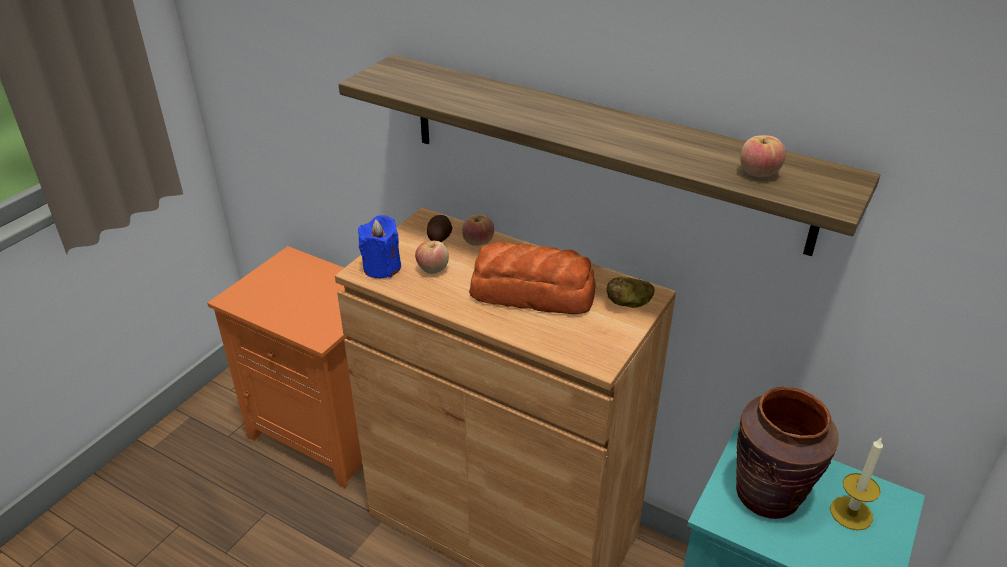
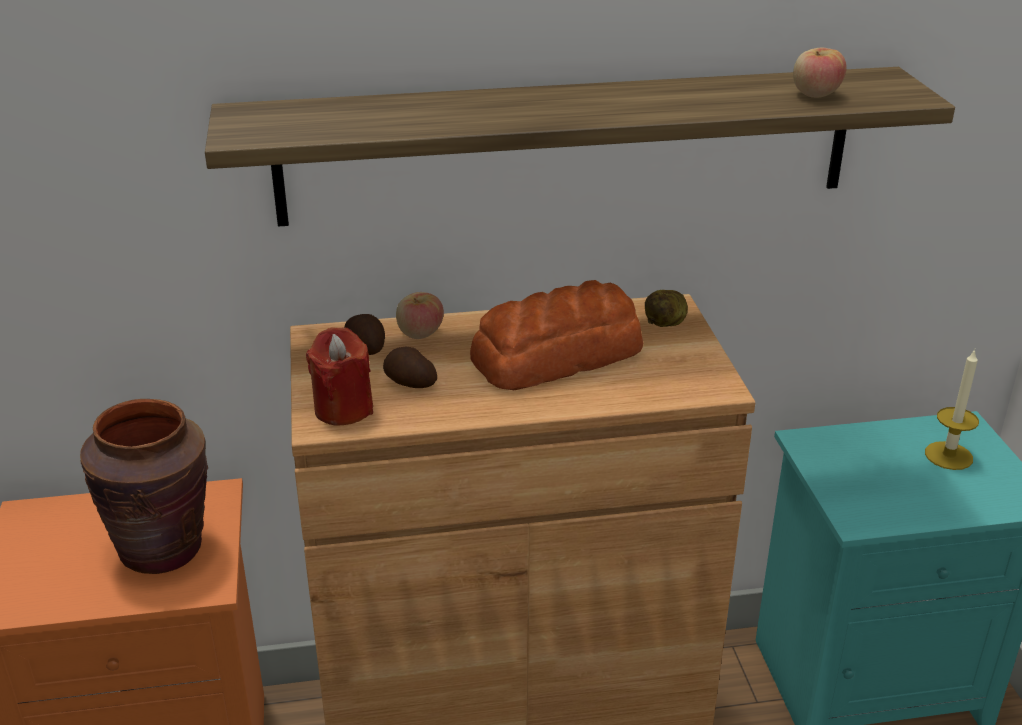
camera: 40 degrees left, 5 degrees down
(382, 267) = (343, 409): blue candle -> red candle
(432, 269) = (409, 383): apple -> potato
(768, 495) = (875, 478): brown vase -> brown vase (163, 549)

